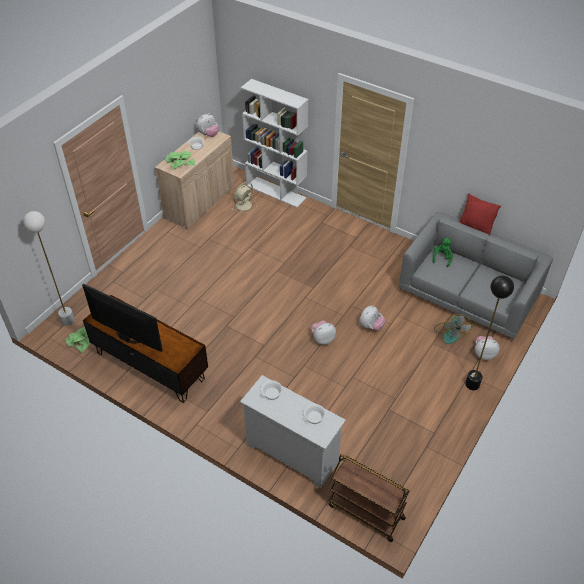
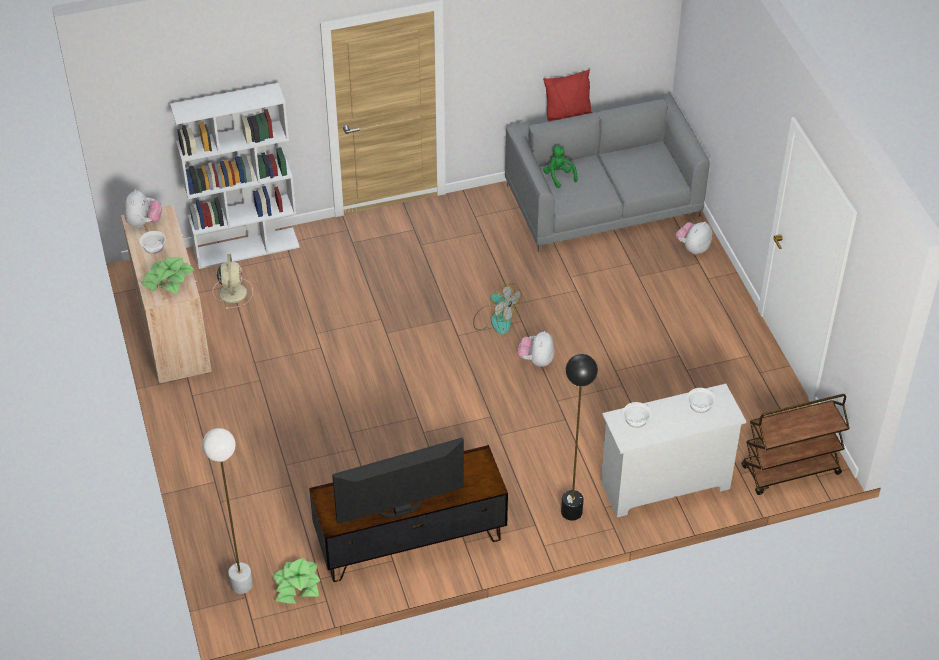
camera: 50 degrees left, 0 degrees up
(371, 326) = (562, 309): plush toy -> none
(450, 333) = (639, 252): fan -> fan (495, 319)
(472, 384) = (721, 284): black floor lamp -> black floor lamp (571, 512)

